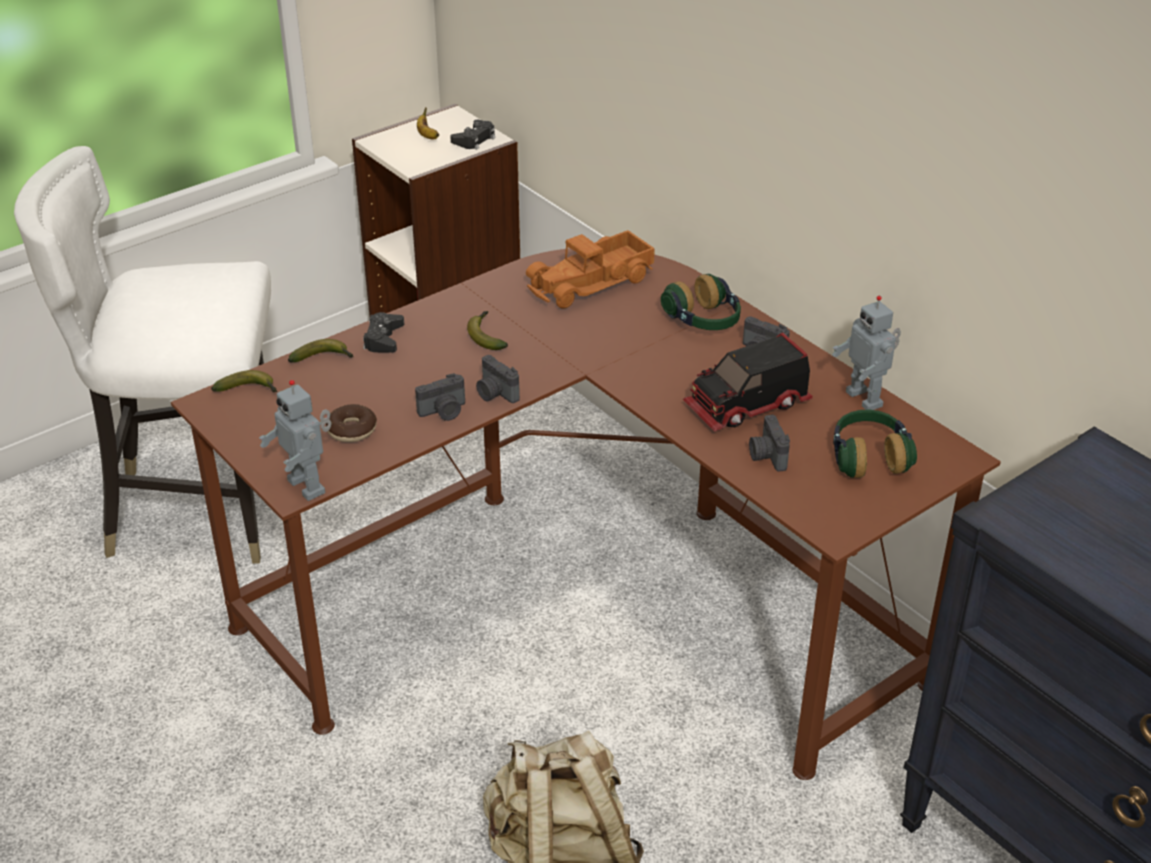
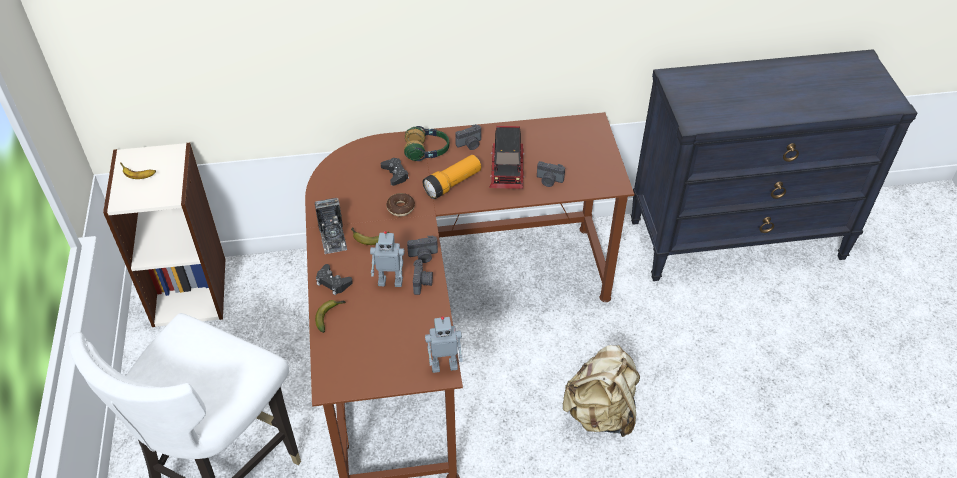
camera: 60 degrees left, 10 degrees up
(249, 390) = (332, 361): banana -> none
(352, 430) = (408, 328): donut -> donut (400, 208)
(463, 308) = (333, 237): none -> camera
(474, 140) = (168, 159): black game controller -> black game controller (395, 174)
(592, 283) = (356, 176): toy truck -> none
(662, 367) = (452, 184): none -> flashlight
(866, 399) = (532, 128): toy robot -> toy robot (390, 281)
(868, 457) = (574, 149): headphones -> none

